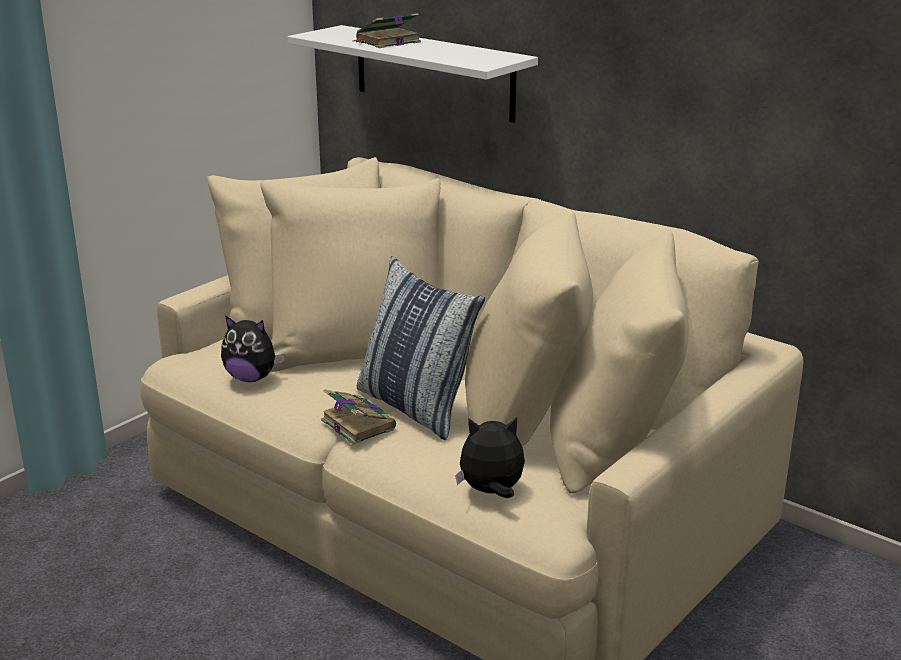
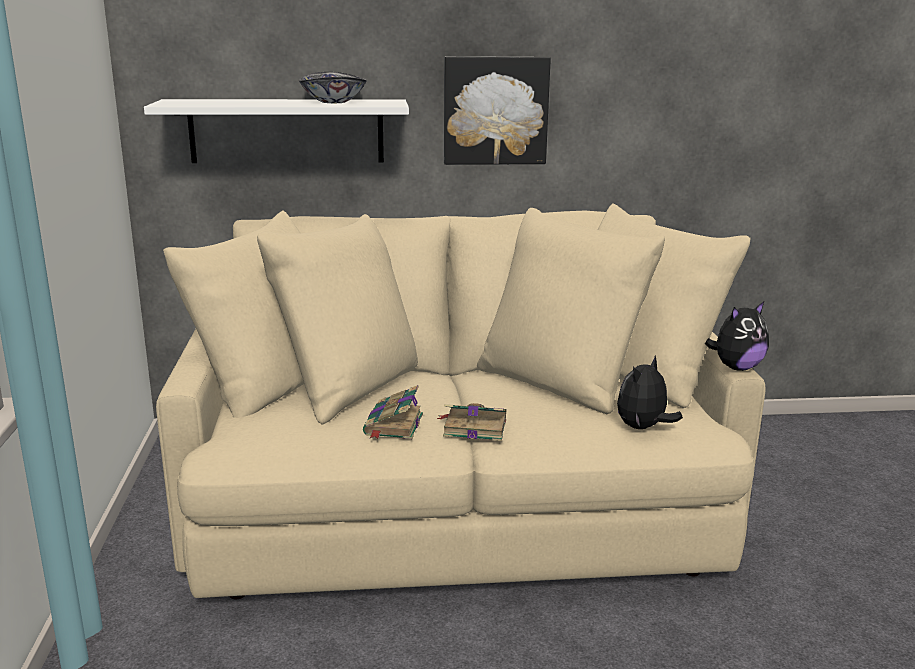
camera: 45 degrees left, 5 degrees down
(251, 378) = (320, 433): plush toy -> plush toy (736, 367)
(387, 42) = (256, 102): book -> book (393, 425)
(416, 407) = (487, 402): pillow -> none
(450, 51) = (332, 102): none -> bowl
(627, 84) = (495, 110): none -> picture

